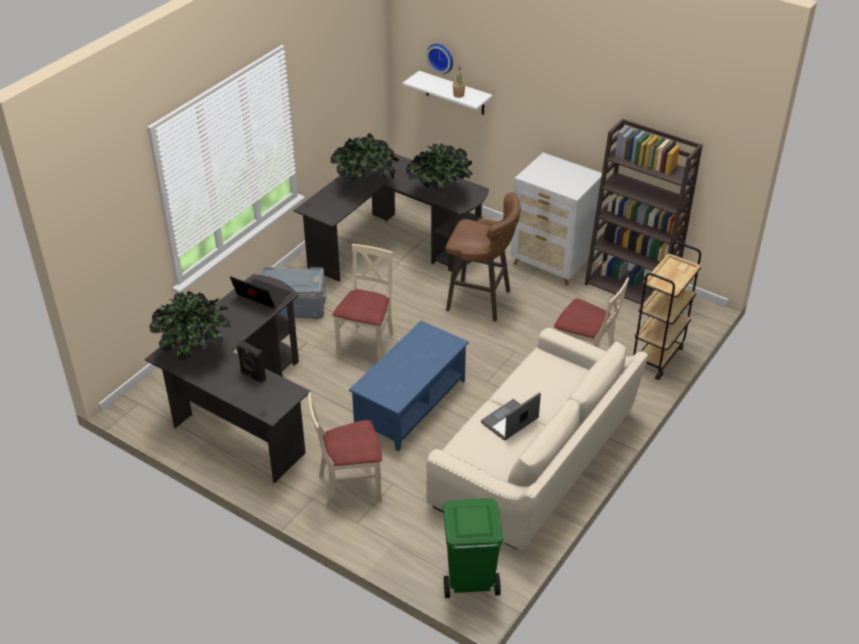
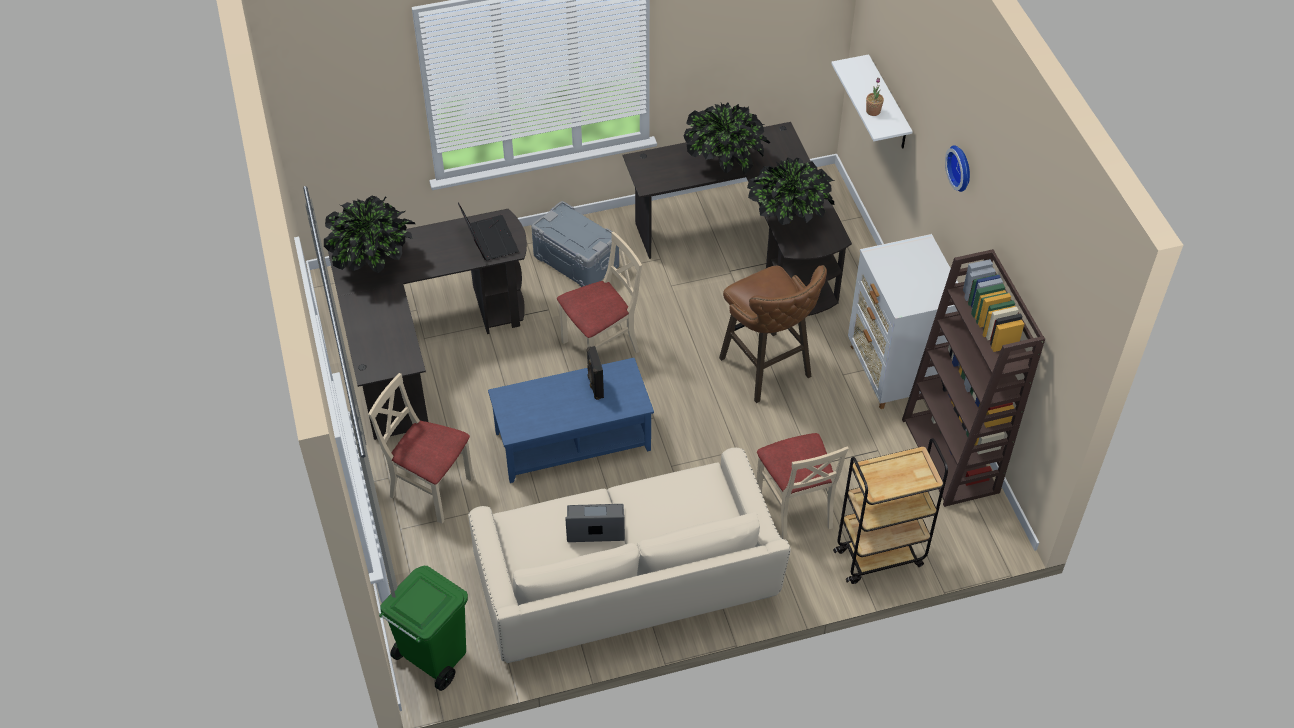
camera: 40 degrees right, 10 degrees up
(252, 376) = (393, 322): black speaker -> black speaker (595, 387)
(441, 57) = (885, 53): wall clock -> wall clock (961, 167)

